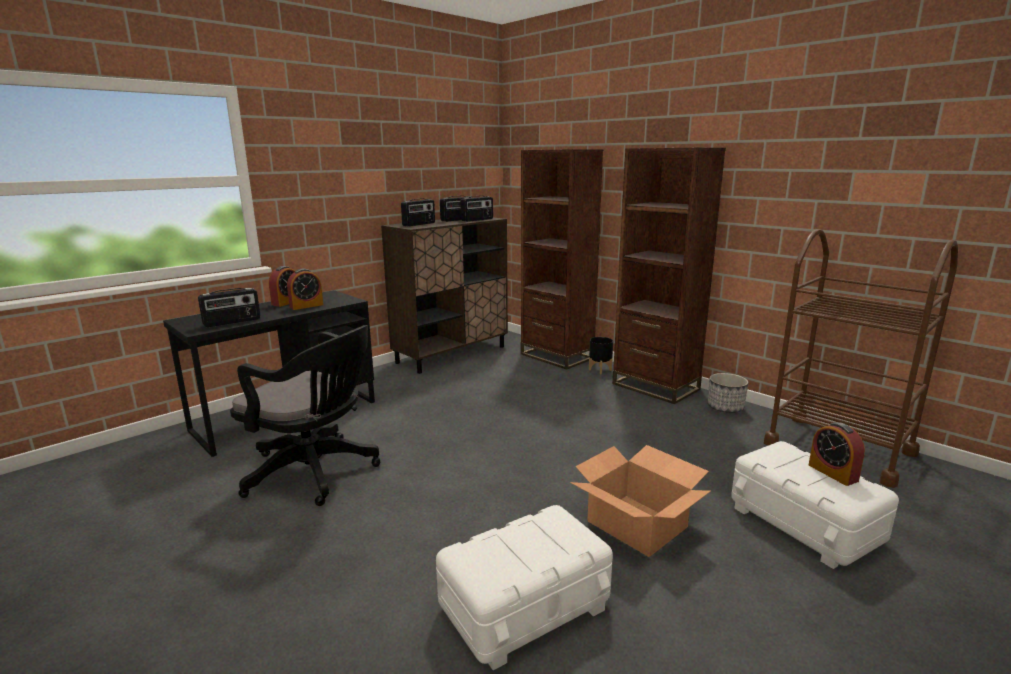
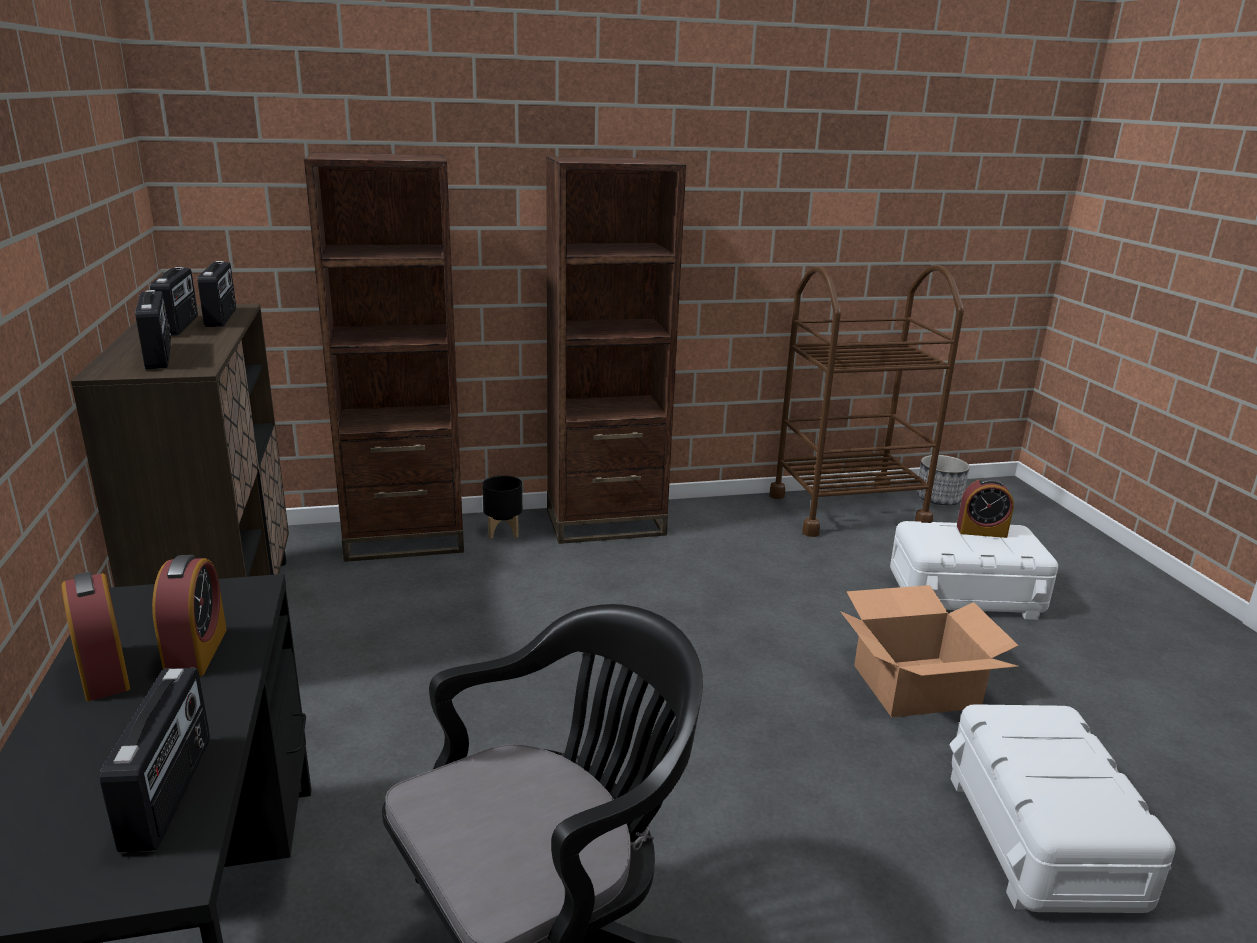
camera: 60 degrees left, 5 degrees up
(725, 408) = (709, 514): planter -> planter (939, 499)

